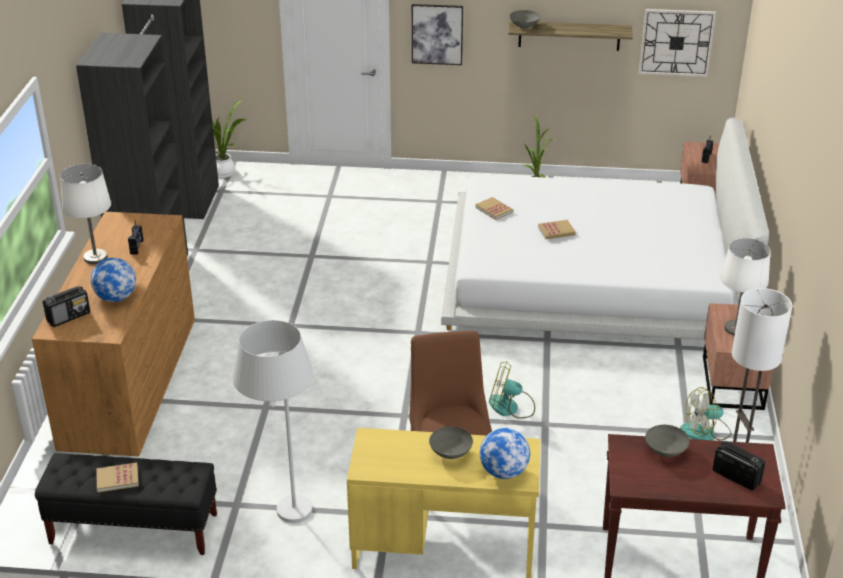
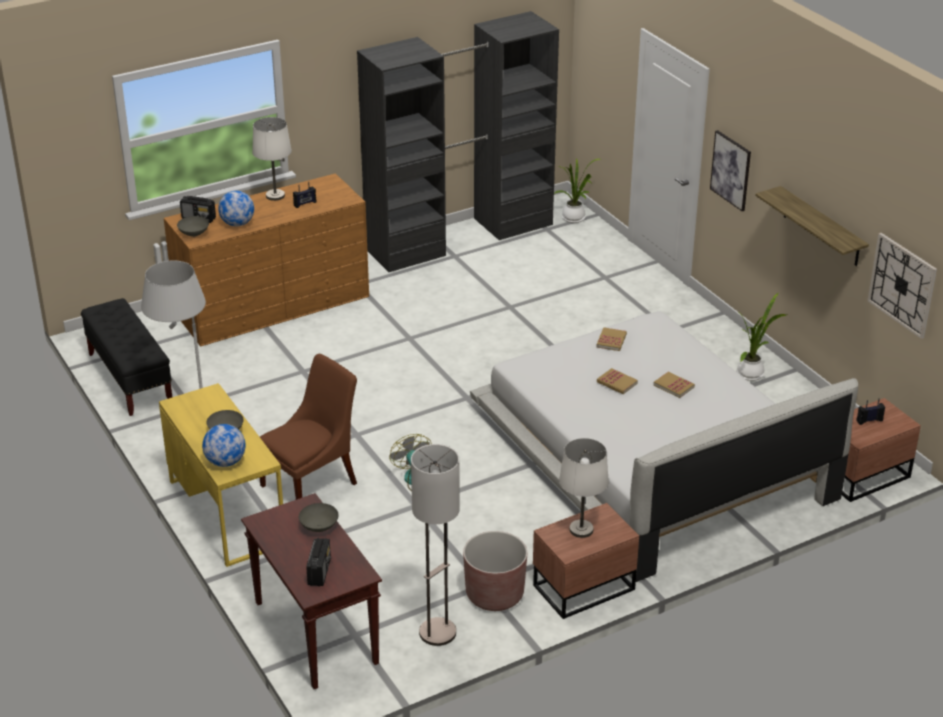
camera: 55 degrees right, 0 degrees up
(117, 479) = (117, 330): book -> book (673, 386)
(524, 27) = (778, 196): grey bowl -> grey bowl (193, 234)
(705, 432) = (494, 594): fan -> brown planter

